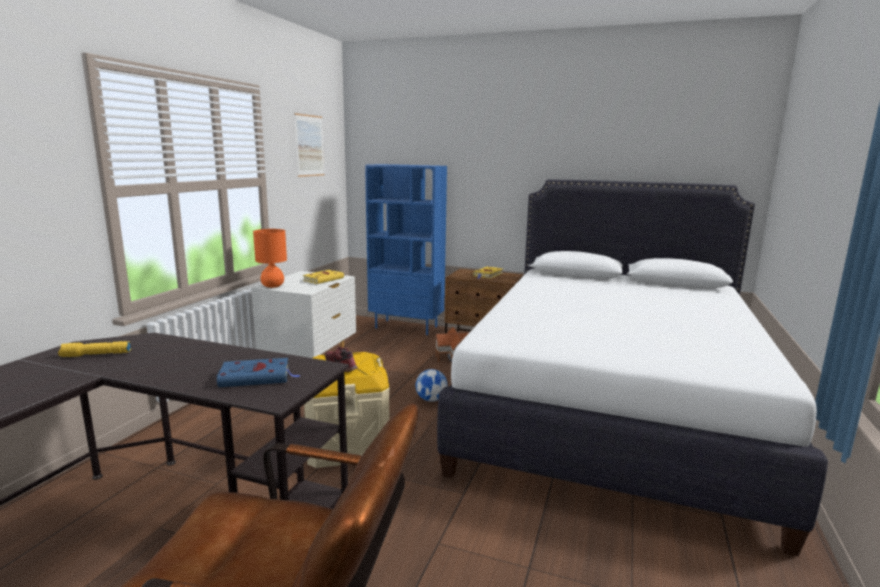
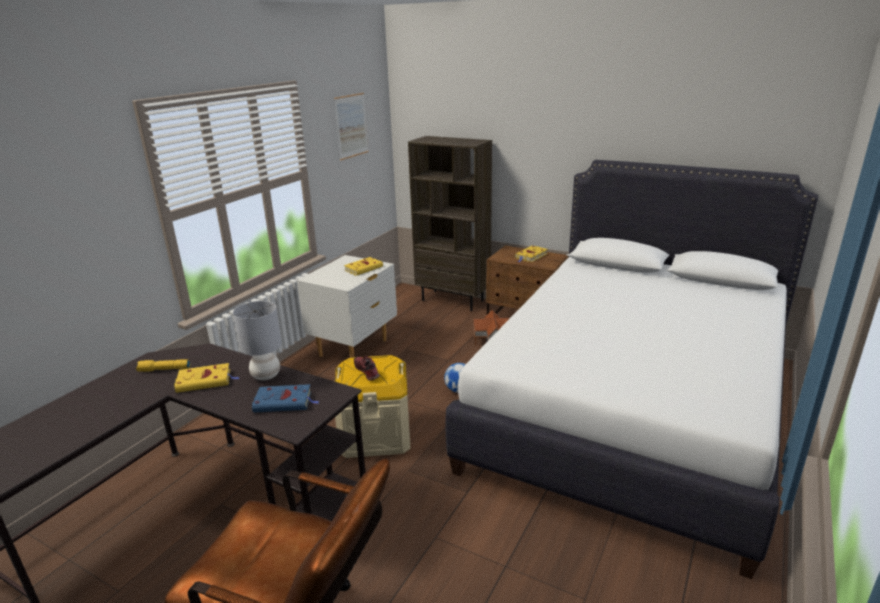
camera: 10 degrees right, 10 degrees up
(152, 362) = (206, 381): none -> yellow book
(229, 356) = (266, 376): none -> grey table lamp
(272, 286) = (315, 278): orange table lamp -> none
(407, 327) = (453, 300): blue bookcase -> brown bookcase

